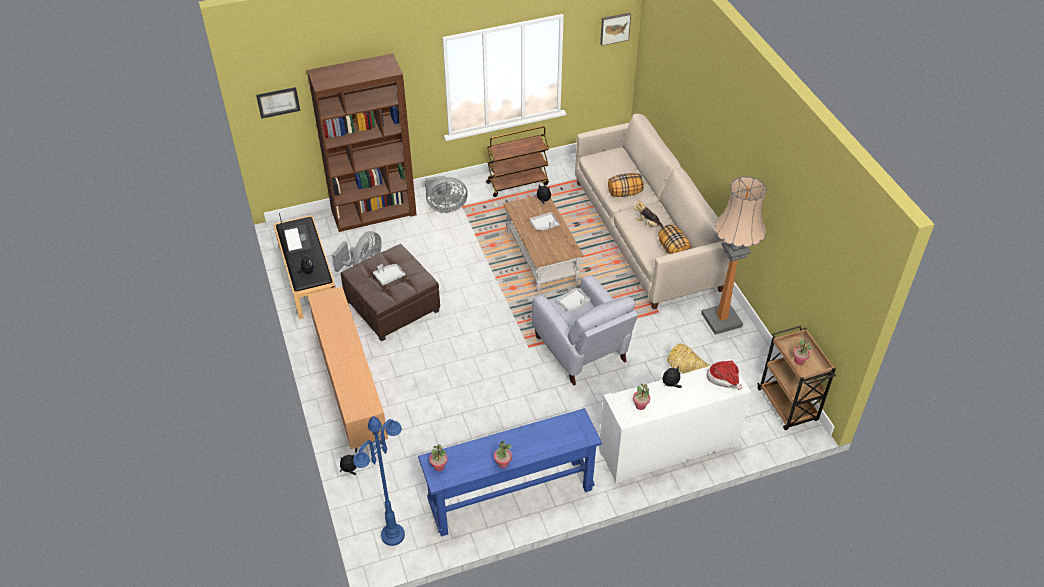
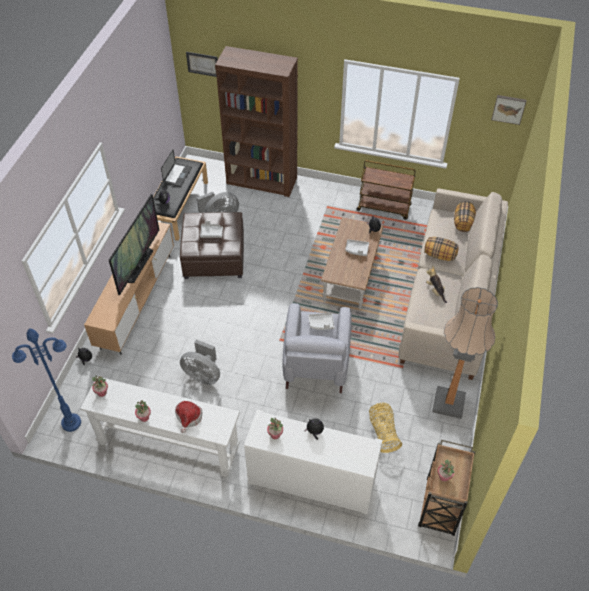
camera: 35 degrees right, 5 degrees up
(349, 340) = (139, 265): none -> television
(445, 207) = (315, 201): grey fan -> grey fan (203, 375)
(511, 496) = (168, 445): blue console table -> white console table
(673, 250) = (437, 323): pillow -> pillow (463, 223)
(724, 379) = (361, 454): hat -> hat (188, 418)

